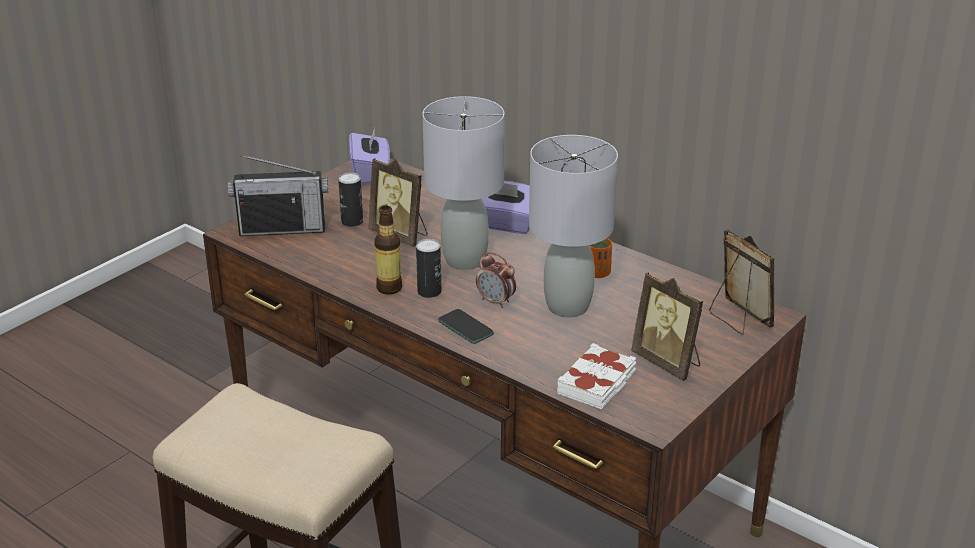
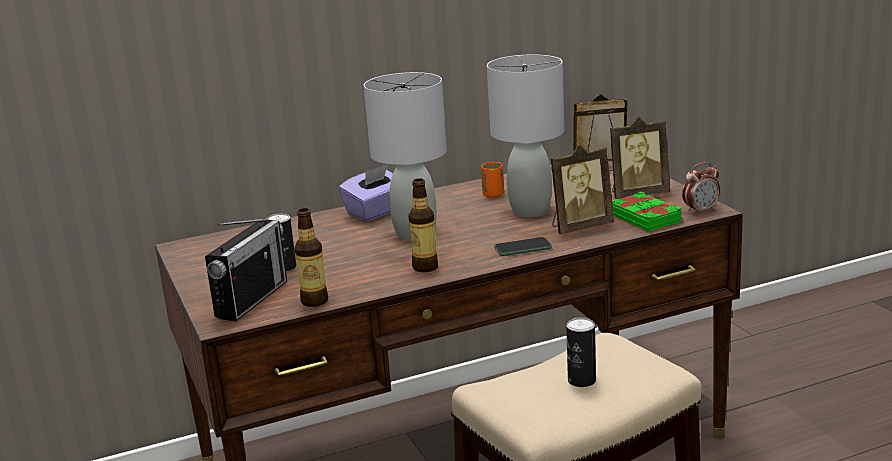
camera: 60 degrees left, 10 degrees down
(292, 257) = (314, 301): none -> bottle
(370, 173) = (203, 249): purple tissue box -> none
(400, 235) = (338, 251): picture frame -> picture frame (580, 227)
(429, 292) = (450, 253): can -> can (581, 381)
(496, 302) = (495, 232): alarm clock -> alarm clock (700, 211)
(597, 383) = (645, 218): white book -> green book

